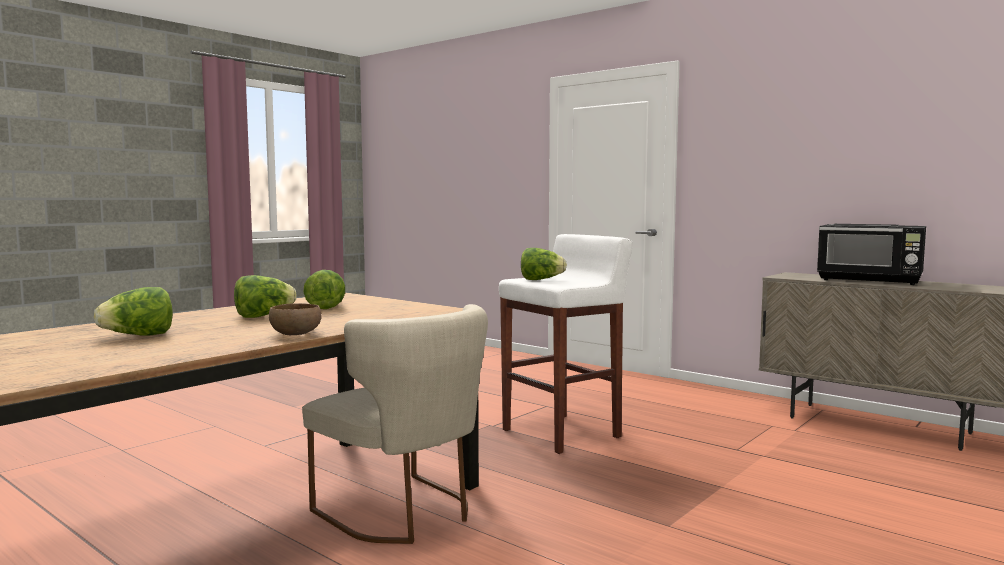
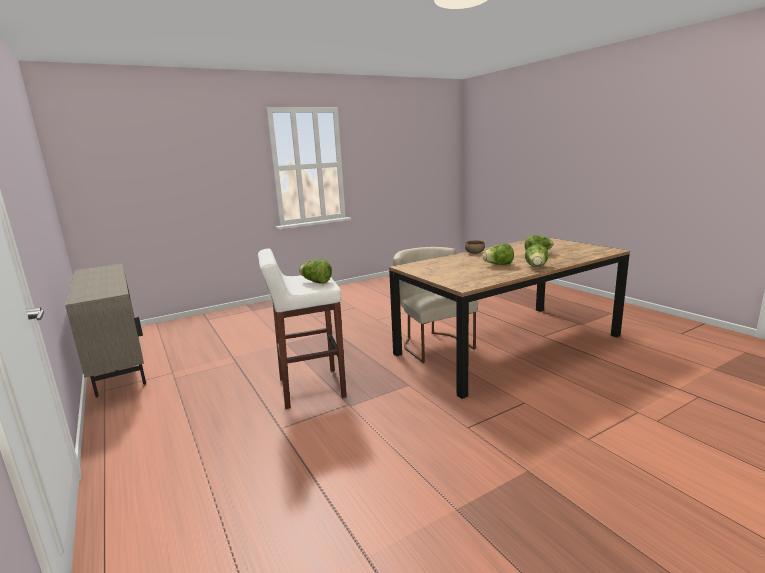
camera: 160 degrees left, 10 degrees up
(326, 307) = (469, 272): lettuce -> lettuce (536, 267)
(870, 280) = (99, 282): black microwave -> none

